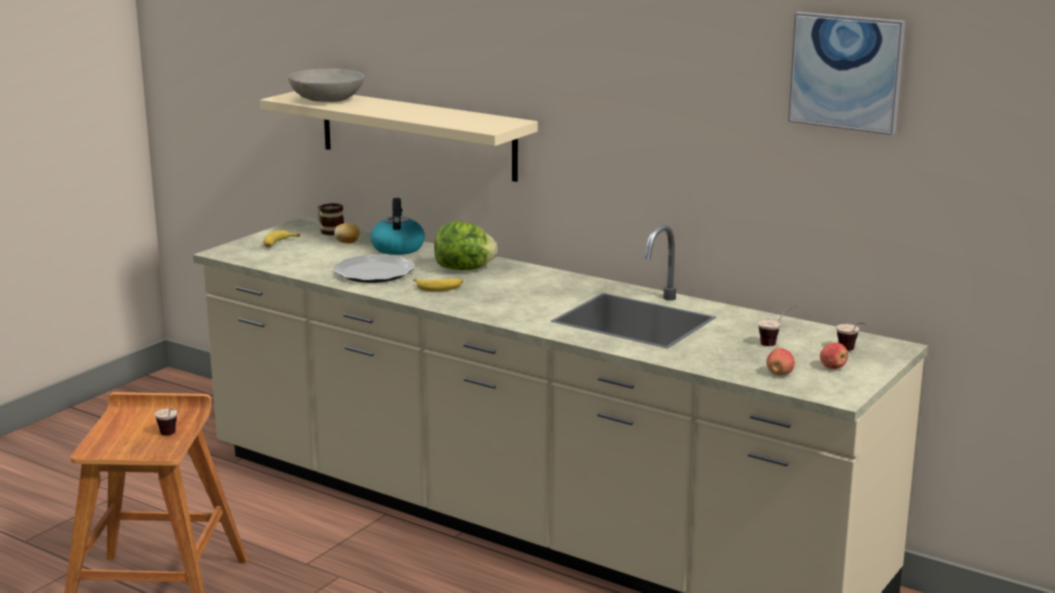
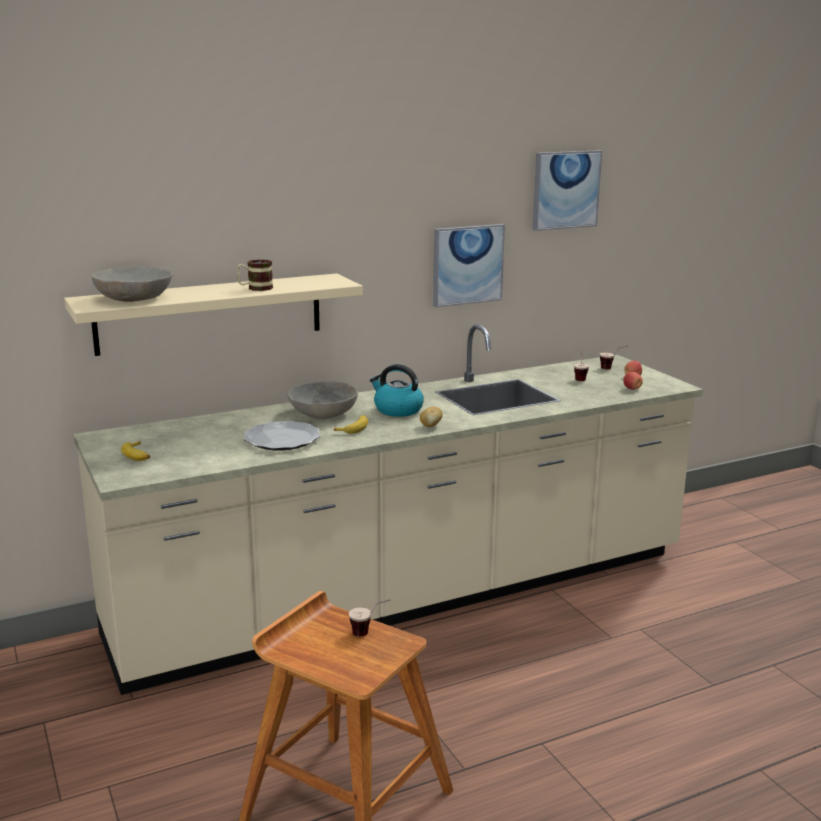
camera: 60 degrees left, 0 degrees up
(329, 230) = (137, 432): mug -> mug (255, 288)
(347, 243) = (185, 433): potato -> potato (431, 426)
(397, 248) = (232, 421): kettle -> kettle (397, 410)
(464, 269) = (322, 413): lettuce -> grey bowl
(695, 147) = (467, 264): none -> picture

